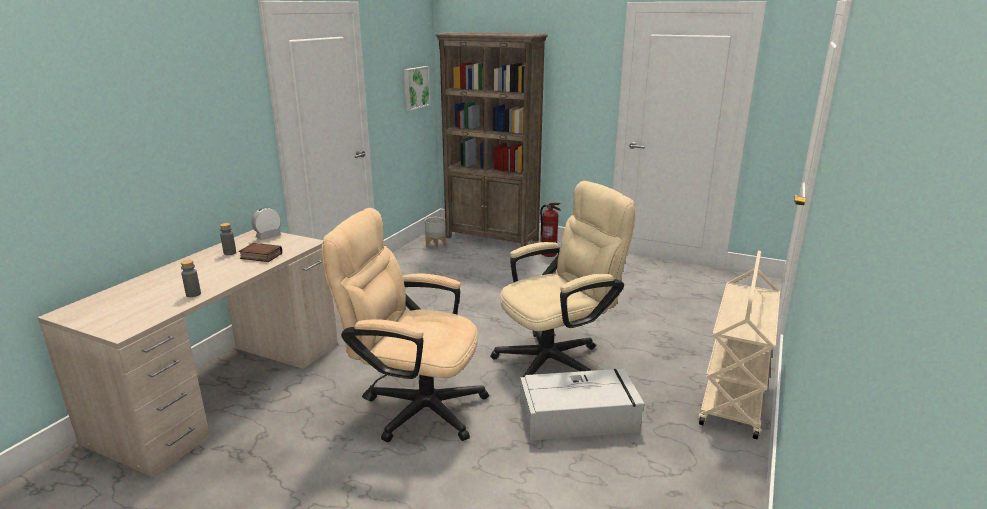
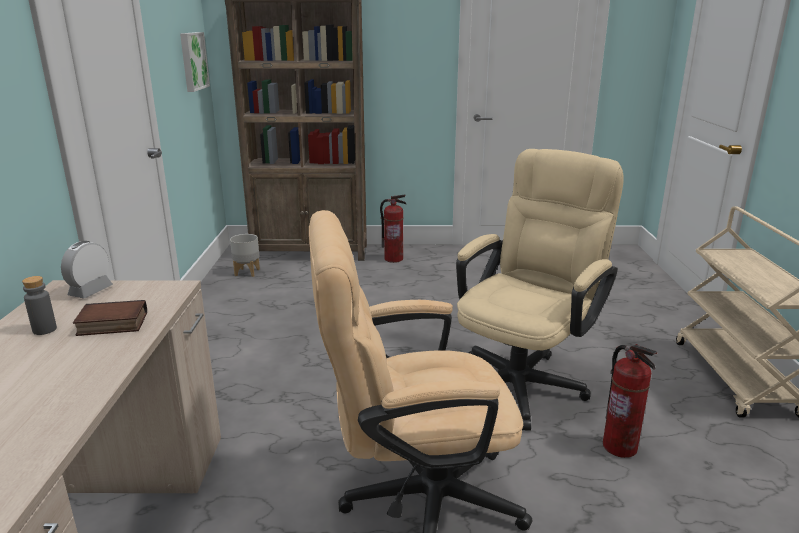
camera: 25 degrees left, 0 degrees up
(193, 294) = (48, 422): grey bottle -> none
(579, 416) = (620, 447): grey storage box -> fire extinguisher

